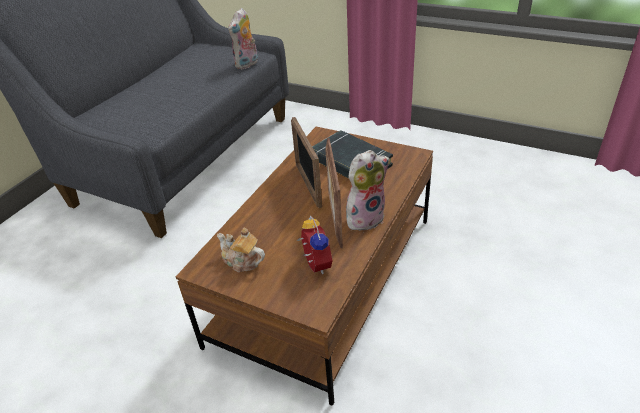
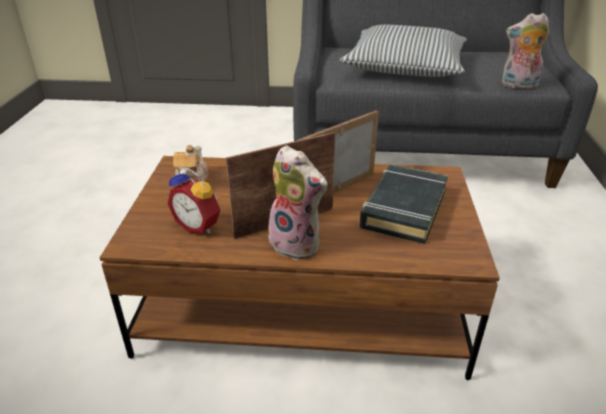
camera: 65 degrees right, 5 degrees down
(165, 96) = (405, 67): none -> pillow
(314, 265) = (199, 225): alarm clock -> alarm clock turned 75 degrees clockwise

